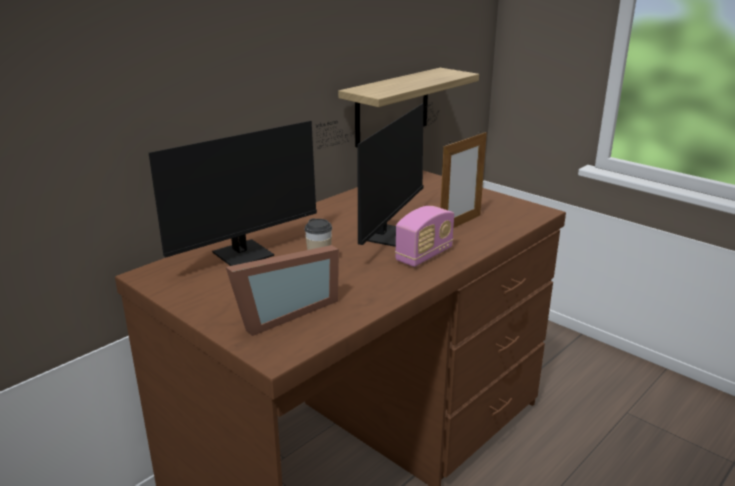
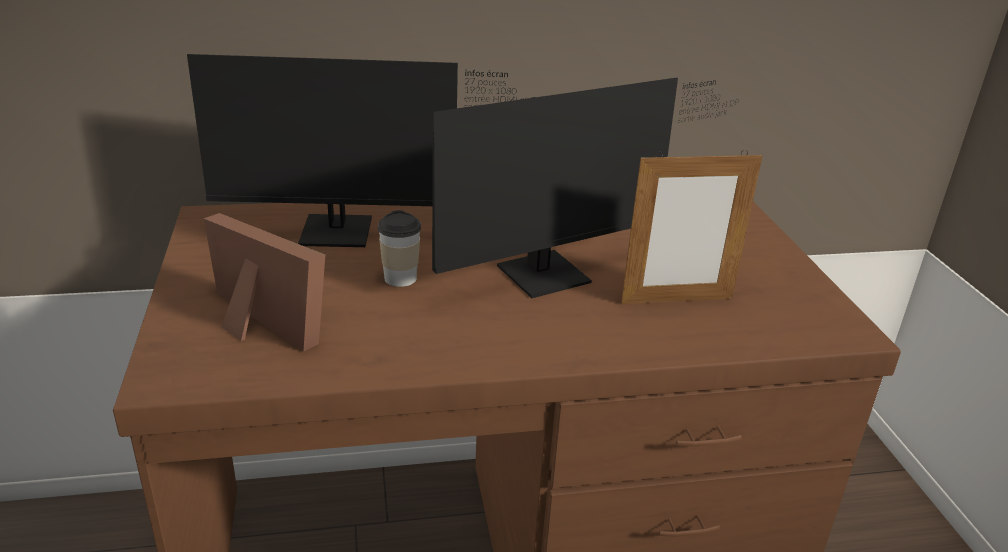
camera: 35 degrees right, 5 degrees up
(282, 313) = (257, 327): picture frame -> picture frame turned 135 degrees counterclockwise
(392, 107) = (717, 79): shelf -> none
(424, 255) = (548, 327): radio -> none

